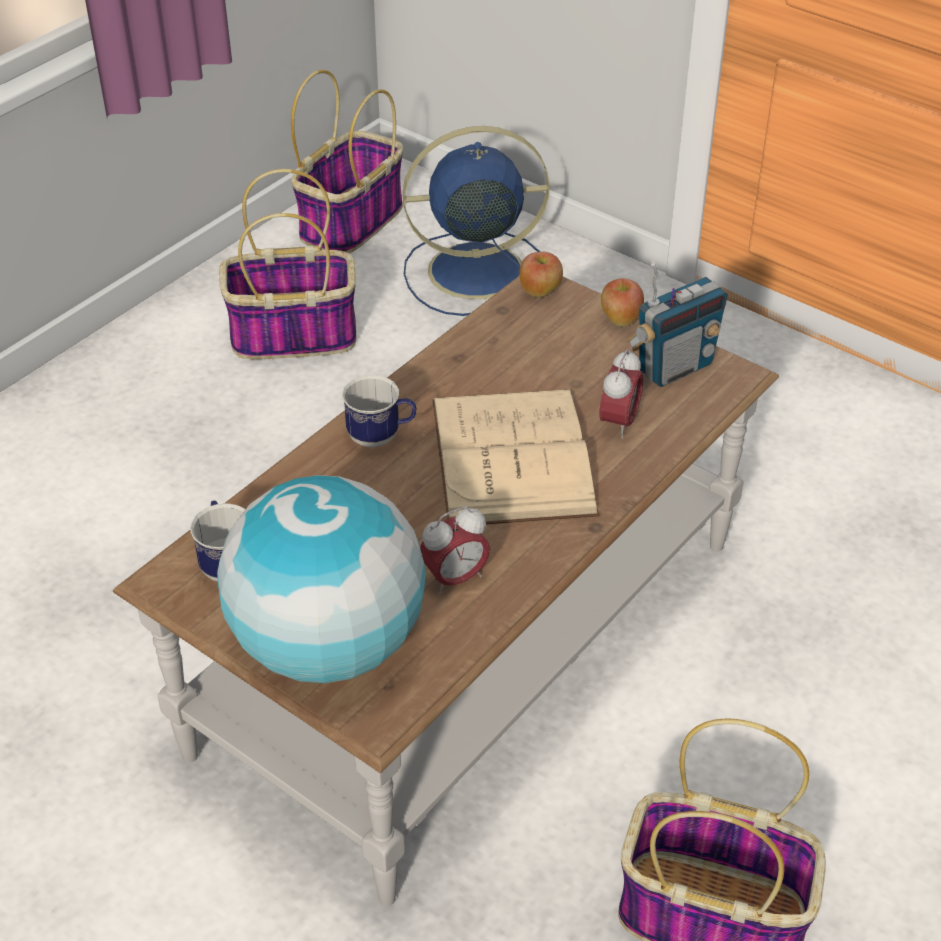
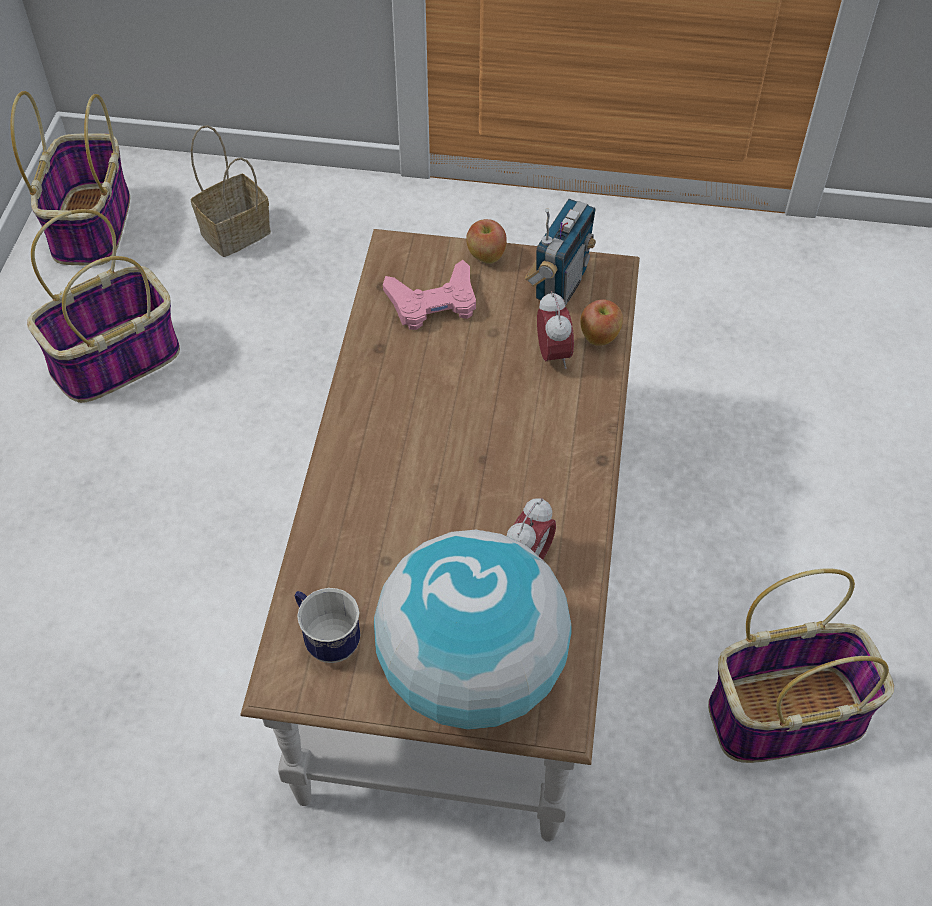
camera: 30 degrees left, 10 degrees up
(381, 437) = (370, 455): mug -> none
(471, 271) = (234, 234): blue fan -> basket
(512, 456) = (491, 425): beige book -> none
(538, 339) = (433, 303): none -> pink game controller
(540, 292) = (401, 256): apple -> apple (600, 337)

